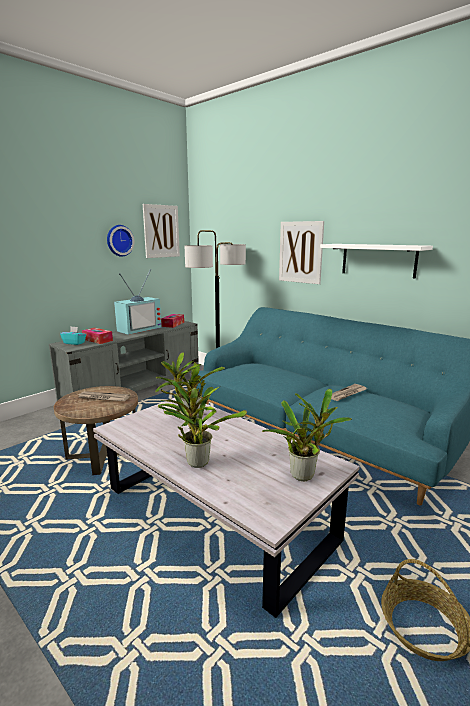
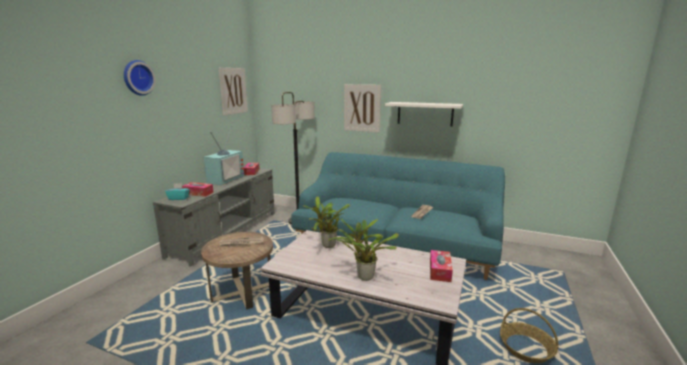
camera: 20 degrees left, 0 degrees up
(119, 240) = (202, 101): wall clock -> wall clock (137, 78)
(305, 474) = (440, 270): potted plant -> tissue box

